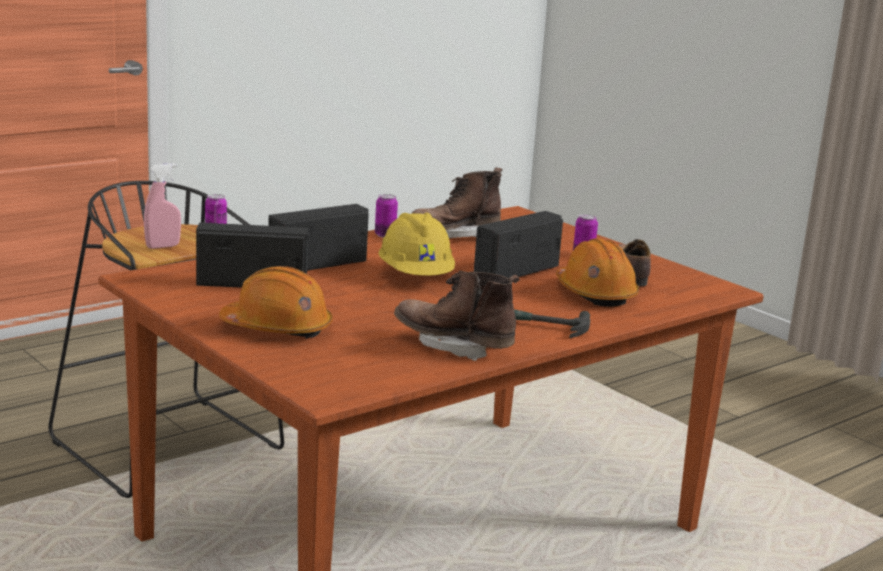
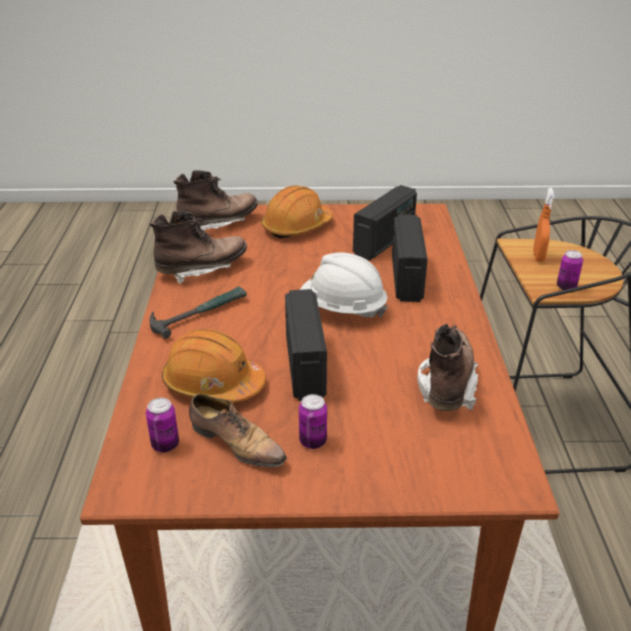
camera: 130 degrees right, 15 degrees up
(162, 246) = (538, 256): pink spray bottle -> orange spray bottle
(336, 370) = (218, 224): none -> brown boot
(385, 235) = (470, 340): can -> can (165, 445)
(416, 276) = (342, 309): yellow hard hat -> white hard hat

